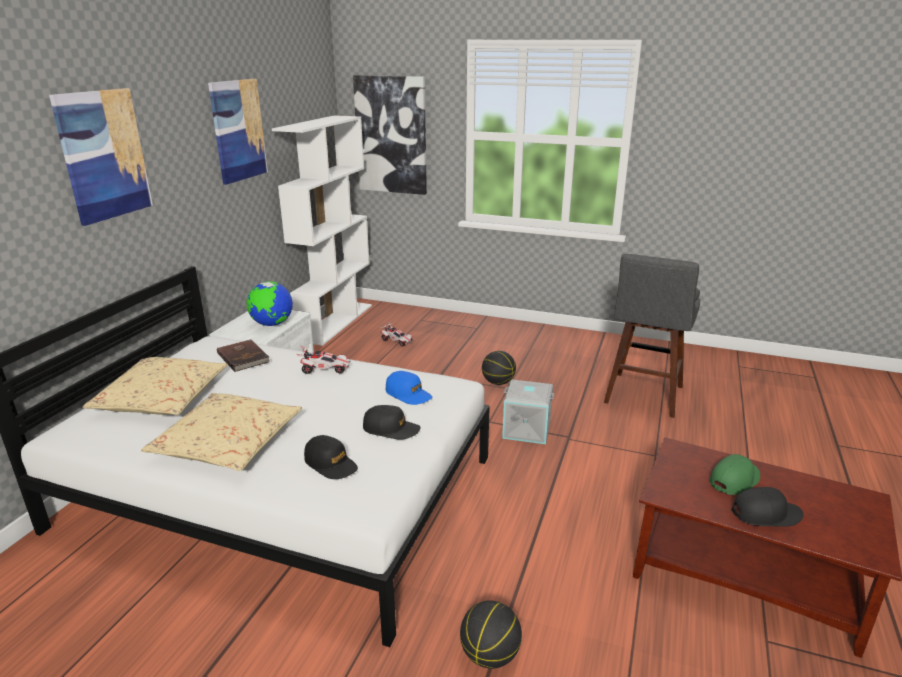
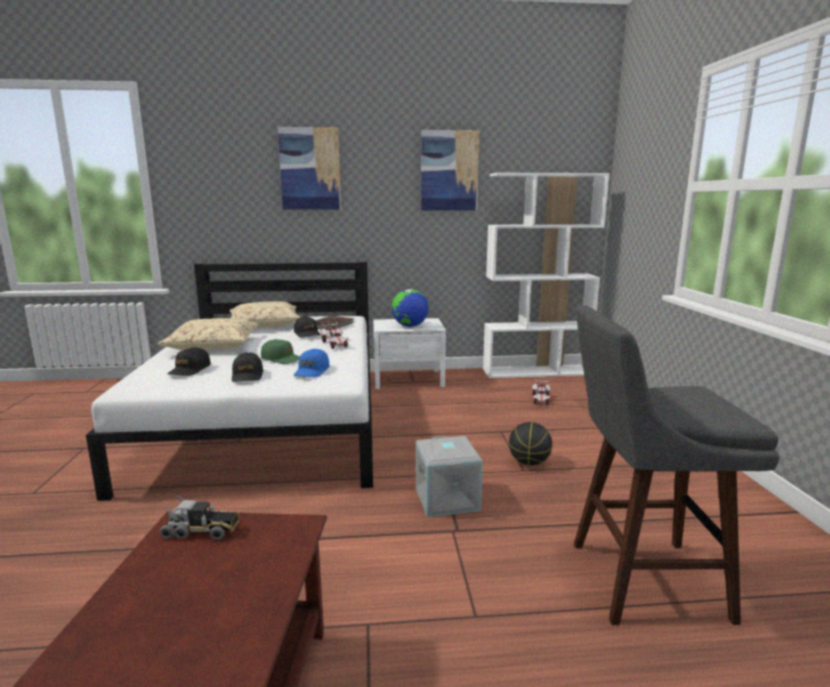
camera: 65 degrees right, 10 degrees down
(391, 135) = (637, 193): picture -> none
(489, 655) = (78, 549): basketball -> none
(673, 484) = (202, 530): none -> toy truck
(734, 480) = (223, 585): green cap -> green cap (282, 359)
(766, 514) = (126, 623): black cap -> black cap (307, 333)

